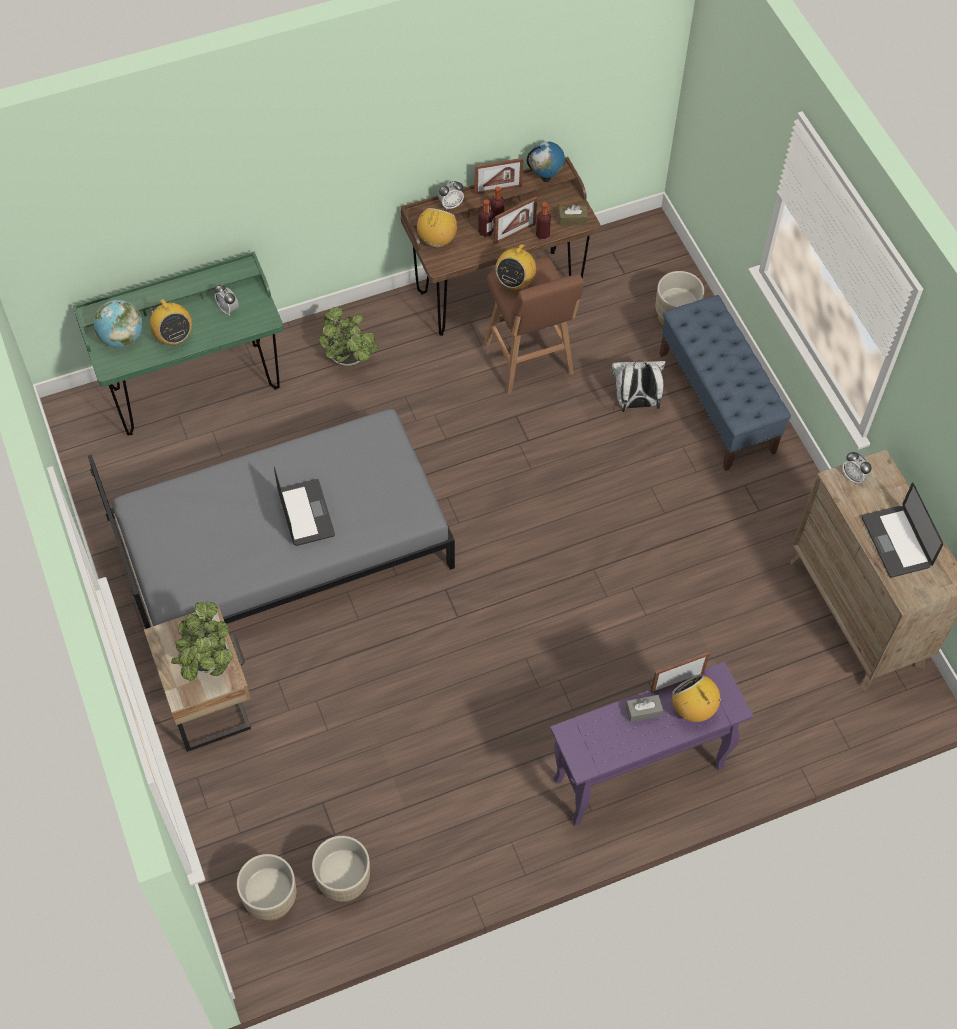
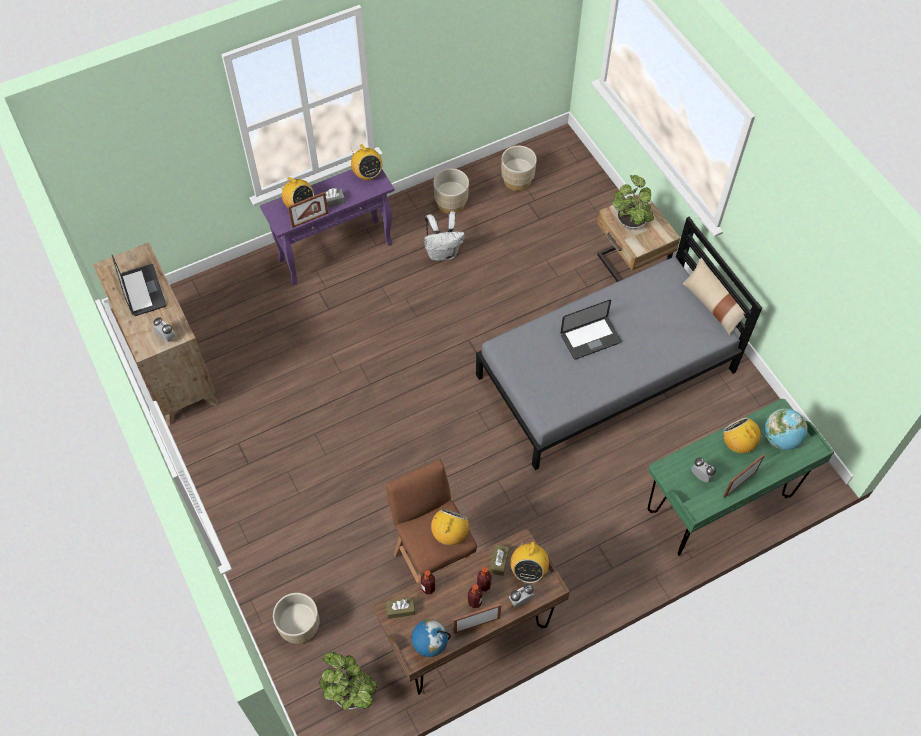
camera: 175 degrees right, 0 degrees up
(131, 544) = (712, 305): none -> beige pillow
(270, 898) = (559, 168): beige planter -> beige planter (451, 203)
(306, 513) = (590, 339): laptop -> laptop turned 90 degrees counterclockwise
(350, 360) = (593, 547): potted plant -> potted plant (350, 692)
(466, 250) = (499, 562): none -> brown tissue box
(514, 233) = (455, 586): picture frame -> picture frame (739, 483)
(590, 754) = (367, 174): none -> radio
(635, 403) = (338, 530): white backpack -> white backpack (443, 253)
(717, 403) = (266, 537): blue bench -> none

